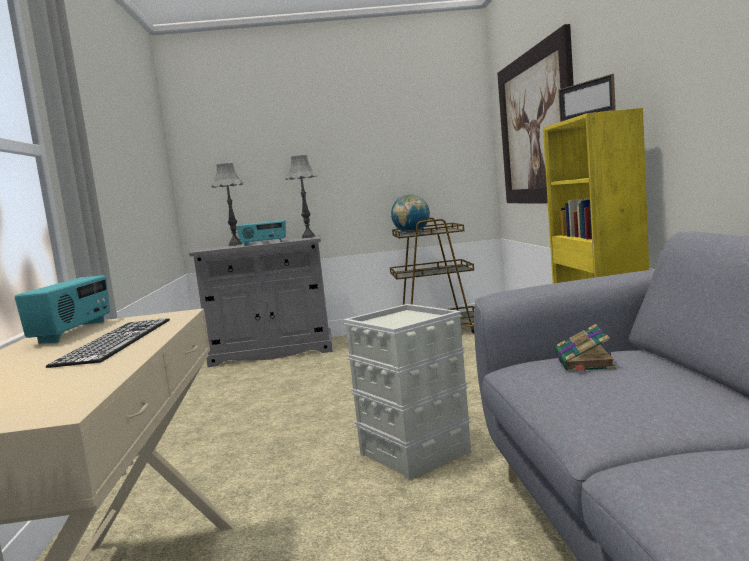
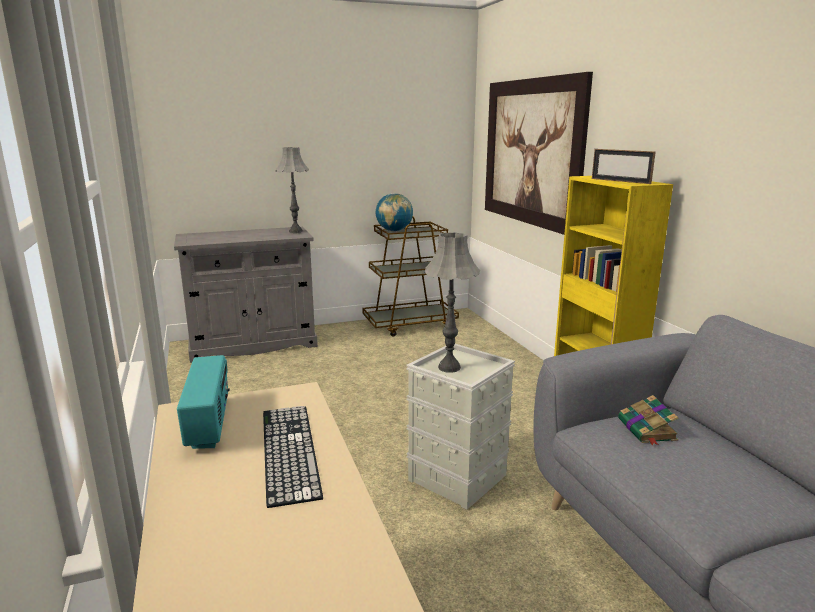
camera: 15 degrees left, 10 degrees up
(235, 244) = (217, 235): grey table lamp -> grey table lamp (449, 368)
(263, 243) = (253, 239): radio -> none

